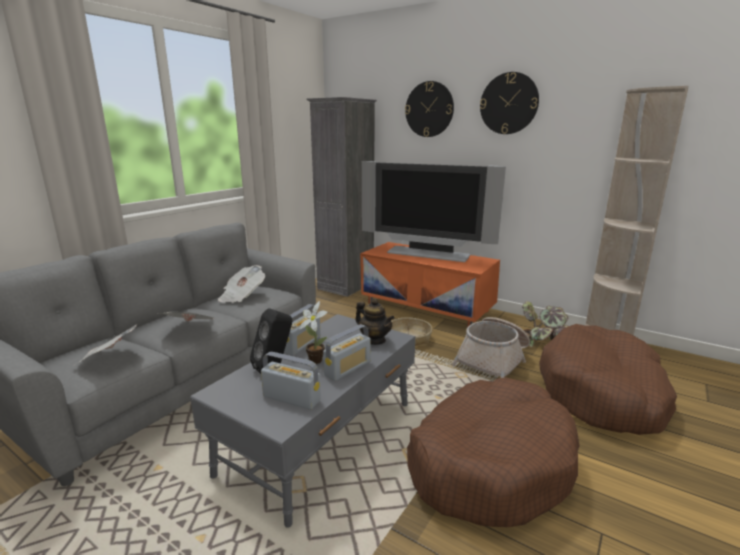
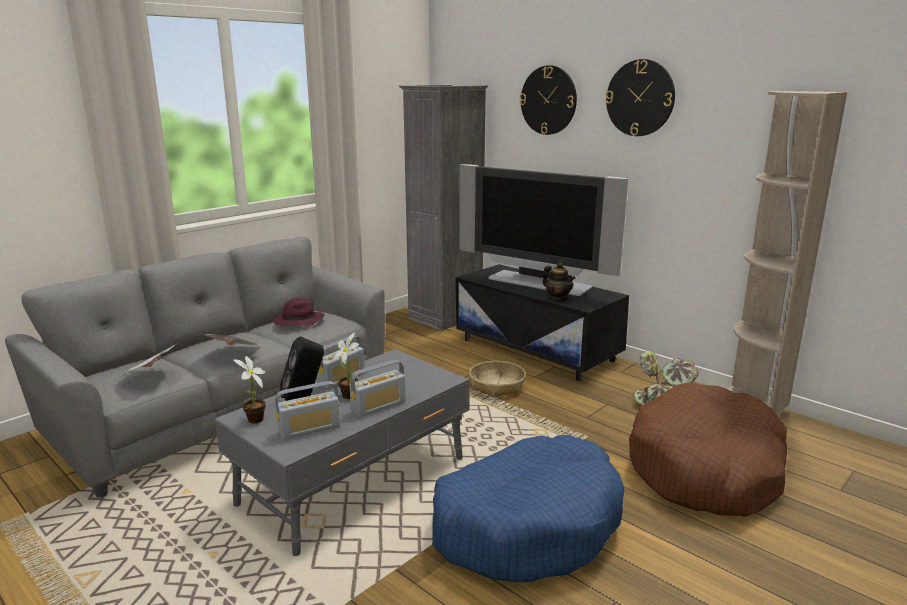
camera: 10 degrees right, 0 degrees up
(232, 395) = (254, 421): none -> potted plant
(242, 296) = (298, 322): newspaper -> purple hat
(291, 398) = (309, 429): radio -> radio turned 120 degrees clockwise
(374, 340) = (421, 380): teapot -> teapot (557, 299)
(427, 308) = (537, 351): orange tv stand -> black tv stand
(489, 463) = (527, 525): brown dog bed -> blue dog bed
(493, 360) = (589, 420): basket -> none

